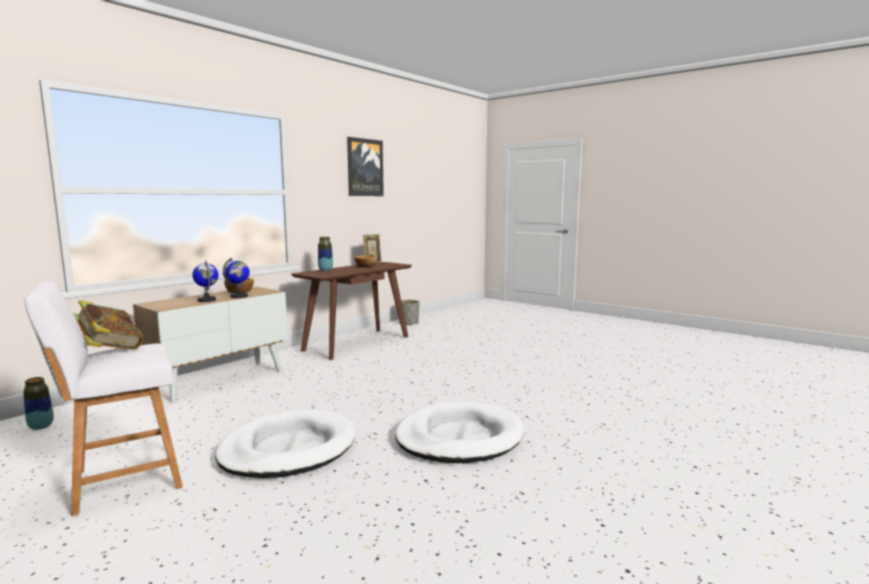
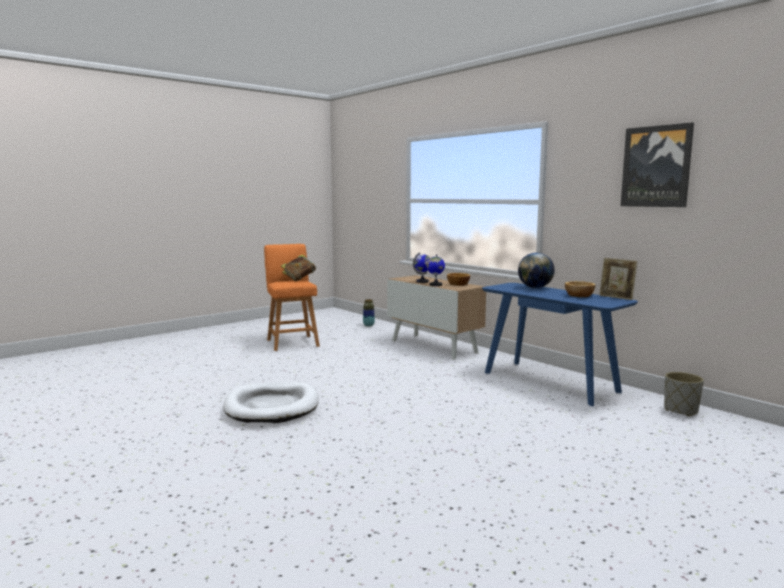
camera: 100 degrees right, 0 degrees up
(120, 481) = (292, 342): white stool -> orange stool
(288, 449) = (298, 365): white dog bed -> none
(325, 270) = (535, 287): vase -> globe
(356, 343) = (550, 382): brown console table -> blue console table

